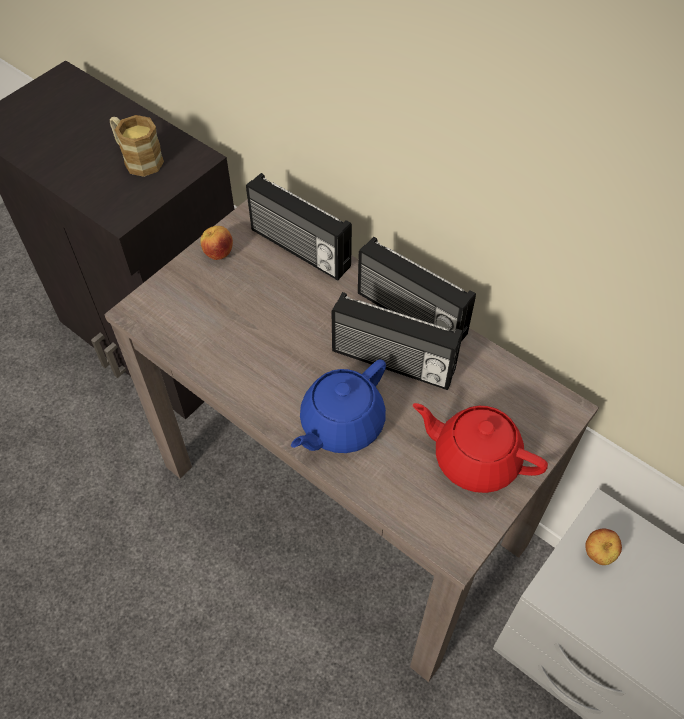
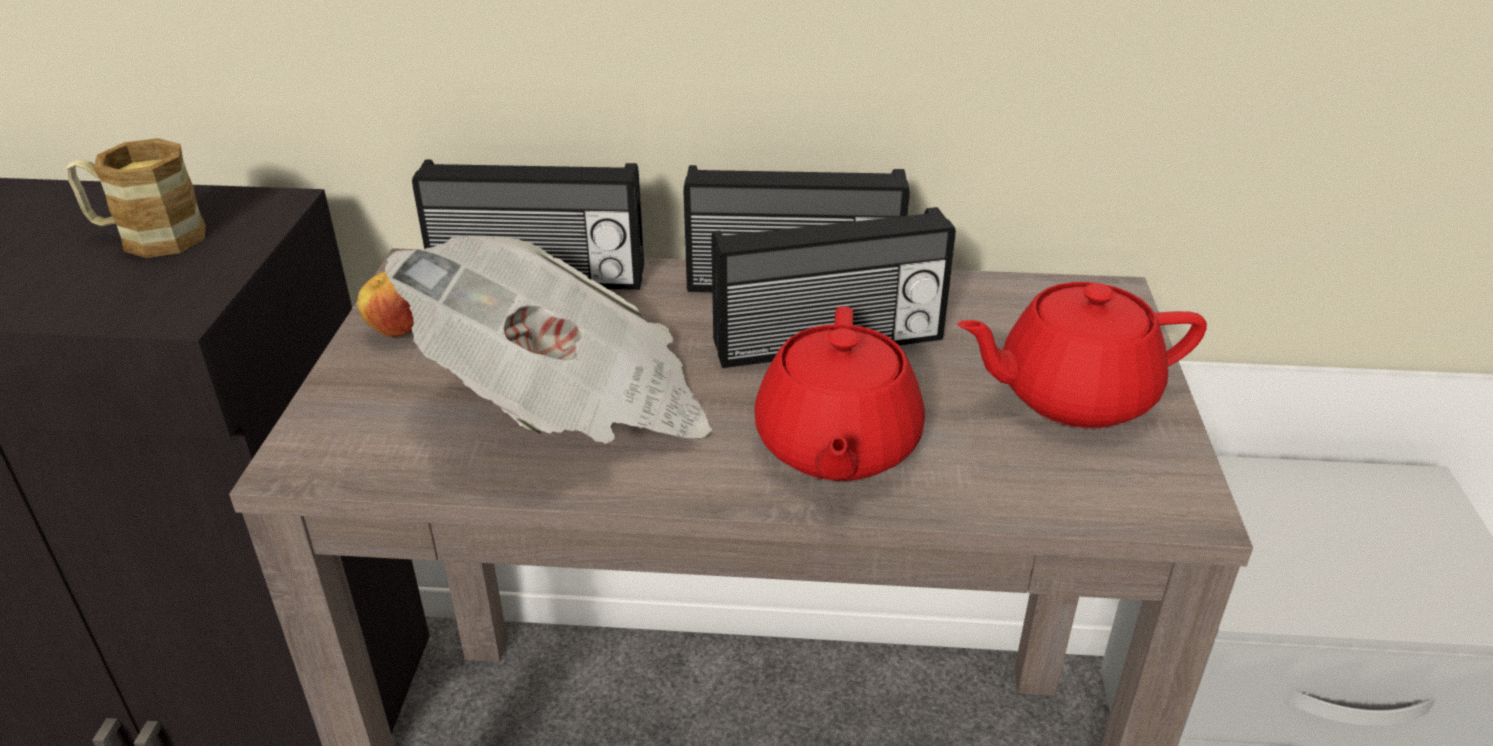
camera: 35 degrees left, 20 degrees down
(253, 337) = (568, 406): none -> newspaper
(340, 424) = (836, 446): blue teapot -> red teapot
(598, 554) = (1246, 524): apple -> none

